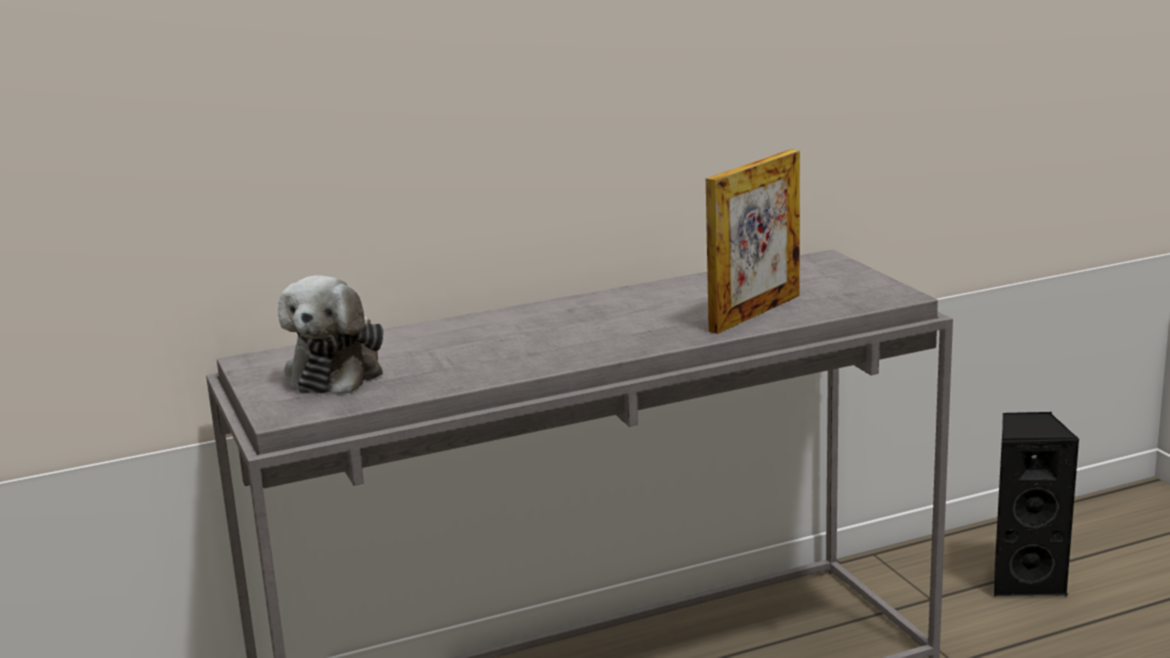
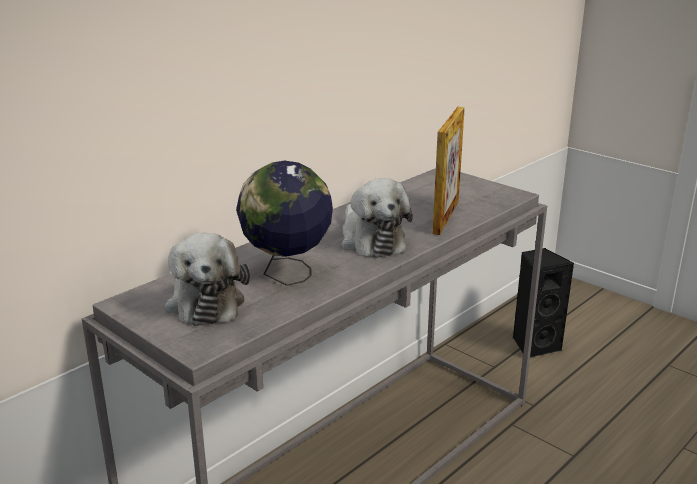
camera: 25 degrees left, 5 degrees up
(463, 355) = (287, 275): none -> globe
(614, 330) = (371, 240): none -> plush toy

